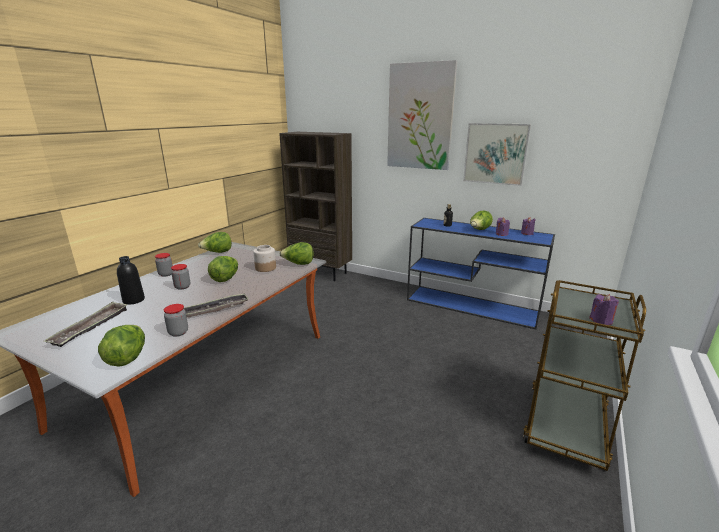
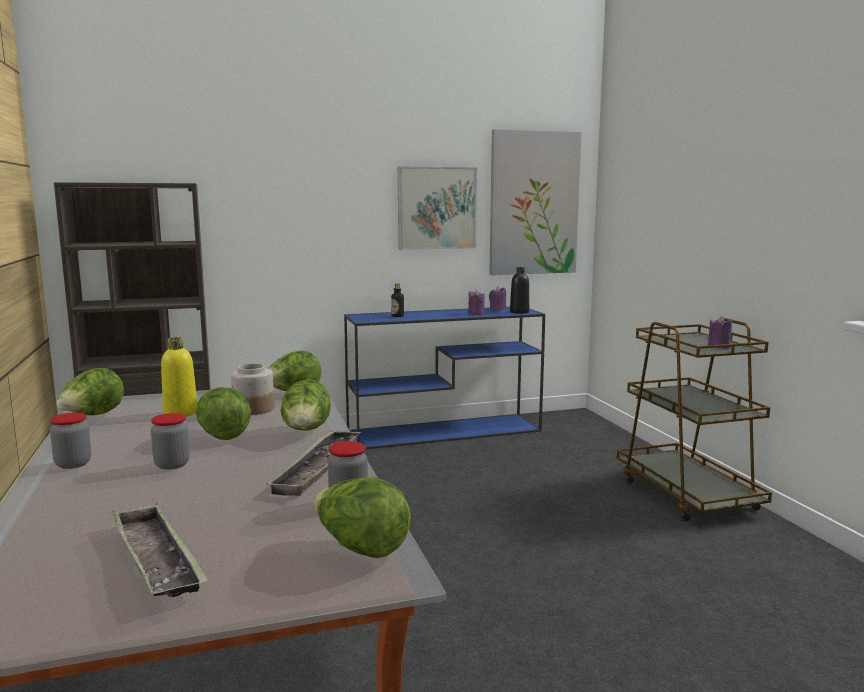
camera: 45 degrees left, 10 degrees down
(134, 300) = (125, 506): black bottle -> black bottle (519, 312)
(241, 261) = (180, 413): none -> yellow bottle
(420, 117) = (322, 158): picture -> picture (534, 203)
(479, 230) = (444, 314): lettuce -> lettuce (306, 431)

